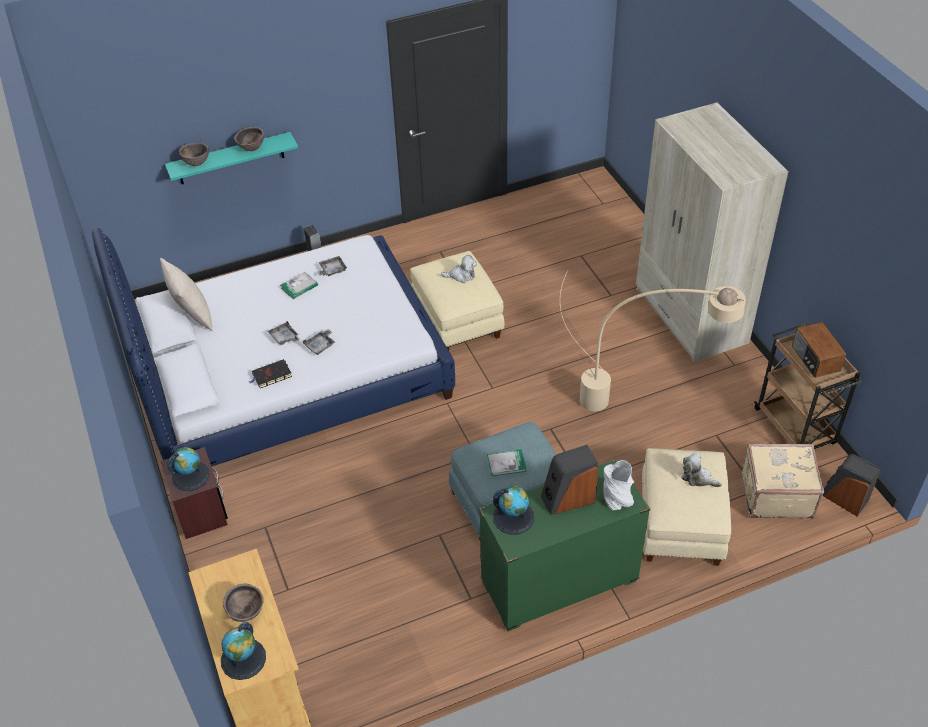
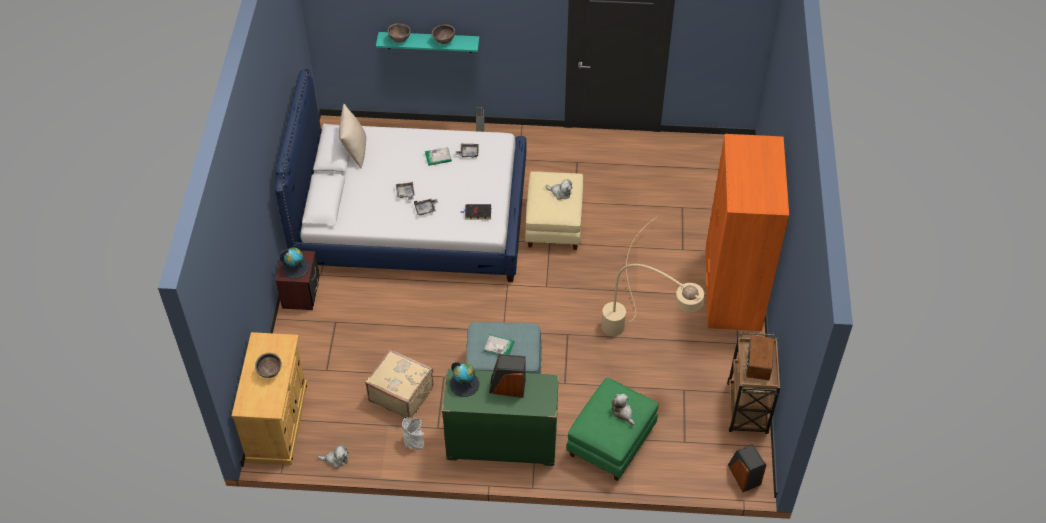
camera: 25 degrees right, 5 degrees up
(243, 659) = (253, 399): globe -> none
(271, 376) = (380, 218): black book -> black book (477, 213)
(367, 696) = (336, 459): none -> plush toy
(617, 499) = (538, 401): grey vase -> grey vase (414, 441)
(681, 525) = (611, 442): beige ottoman -> green ottoman
(690, 316) = (732, 291): beige wardrobe -> orange wardrobe
(776, 494) = (695, 451): beige suitcase -> beige suitcase (401, 393)

